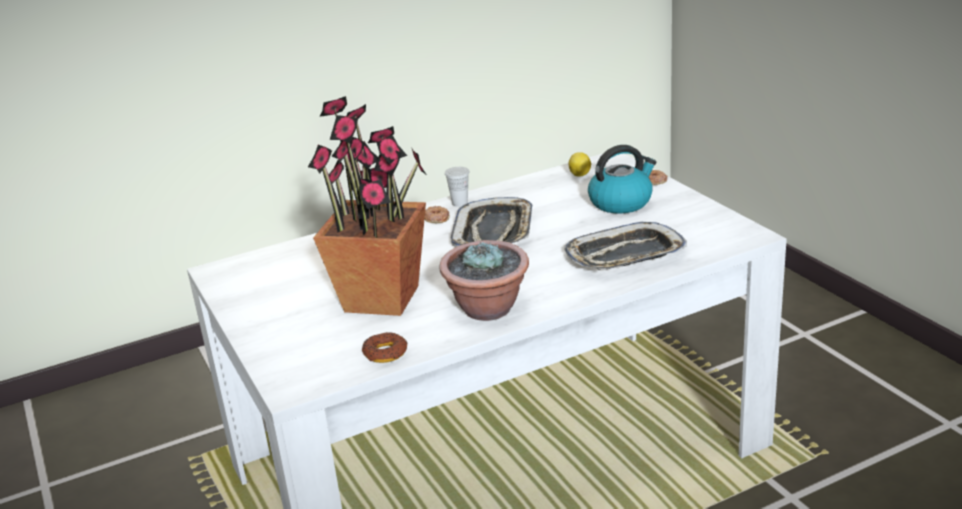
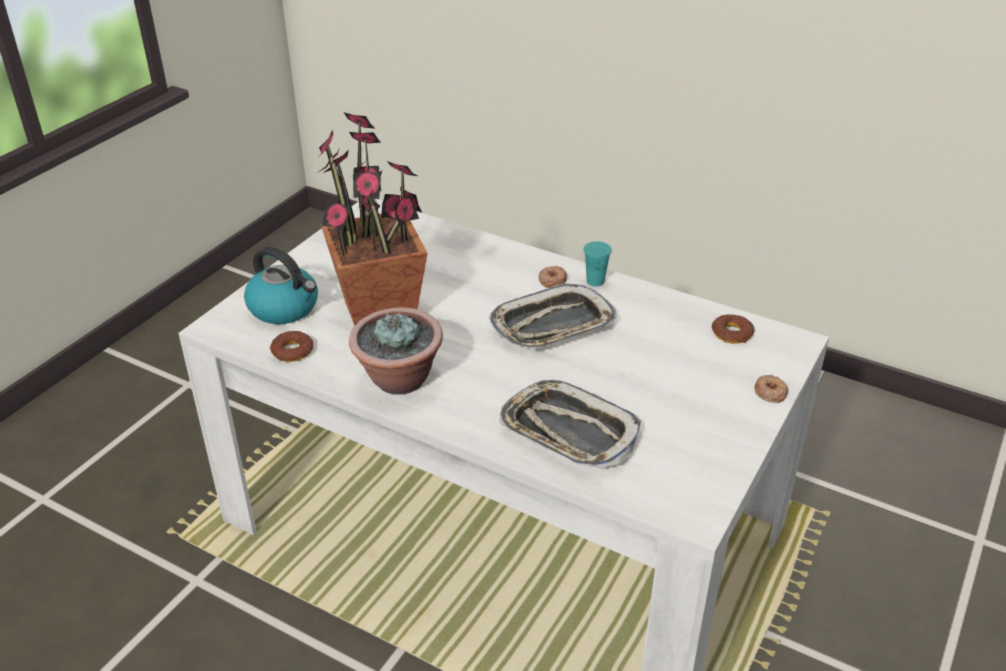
camera: 55 degrees right, 10 degrees up
(459, 203) = (595, 281): white cup -> turquoise cup
(579, 175) = (732, 333): lemon -> donut
(621, 202) = (692, 386): kettle -> kettle (285, 308)

